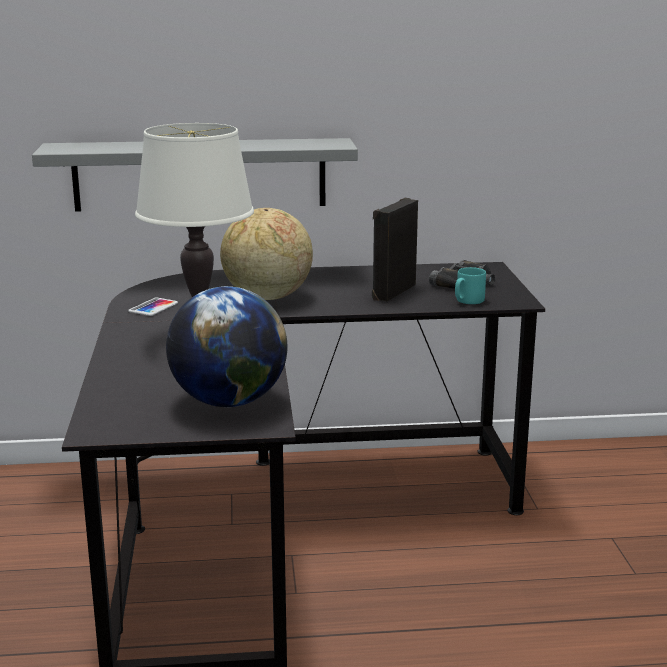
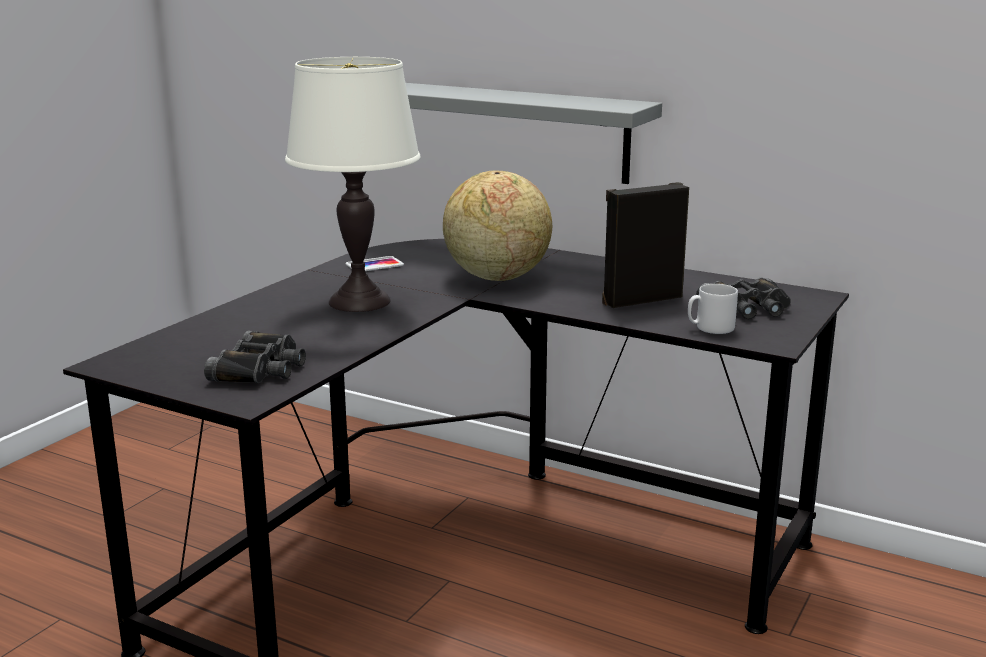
camera: 35 degrees right, 0 degrees up
(228, 402) = (260, 368): globe -> black binoculars
(467, 301) = (710, 328): turquoise mug -> grey mug

